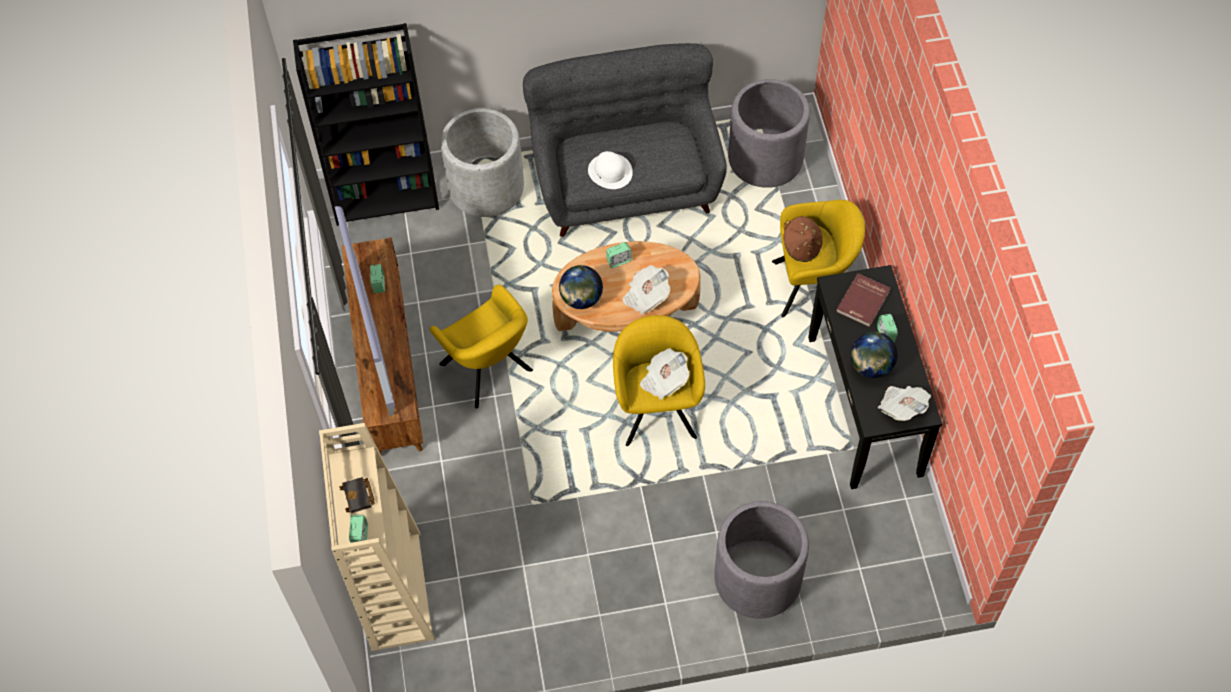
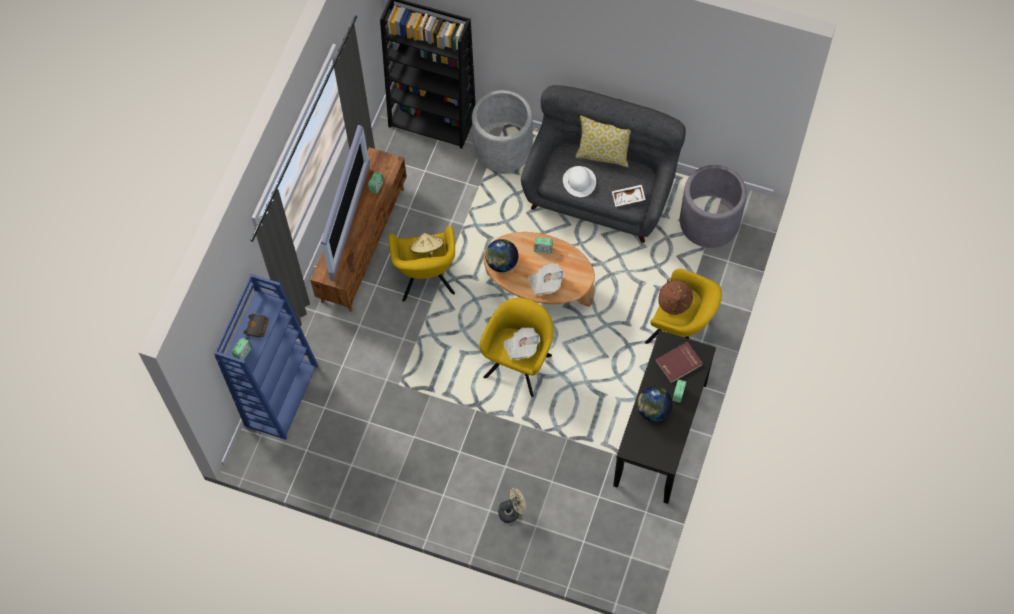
camera: 30 degrees right, 5 degrees up
(395, 589) = (281, 394): beige bookcase -> blue bookcase
(483, 327) = (427, 250): none -> beige hat
(618, 131) = (603, 155): none -> pillow
(676, 163) = (628, 198): none -> white tray
(757, 578) = (512, 511): grey planter -> beige fan
(902, 407) = (655, 449): newspaper -> none

